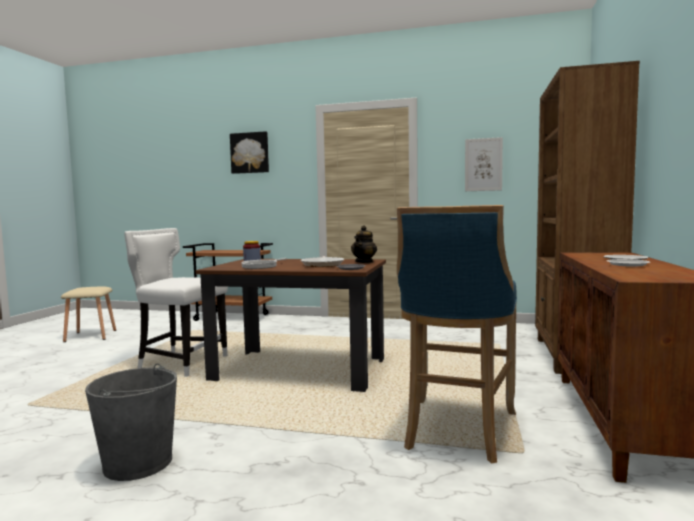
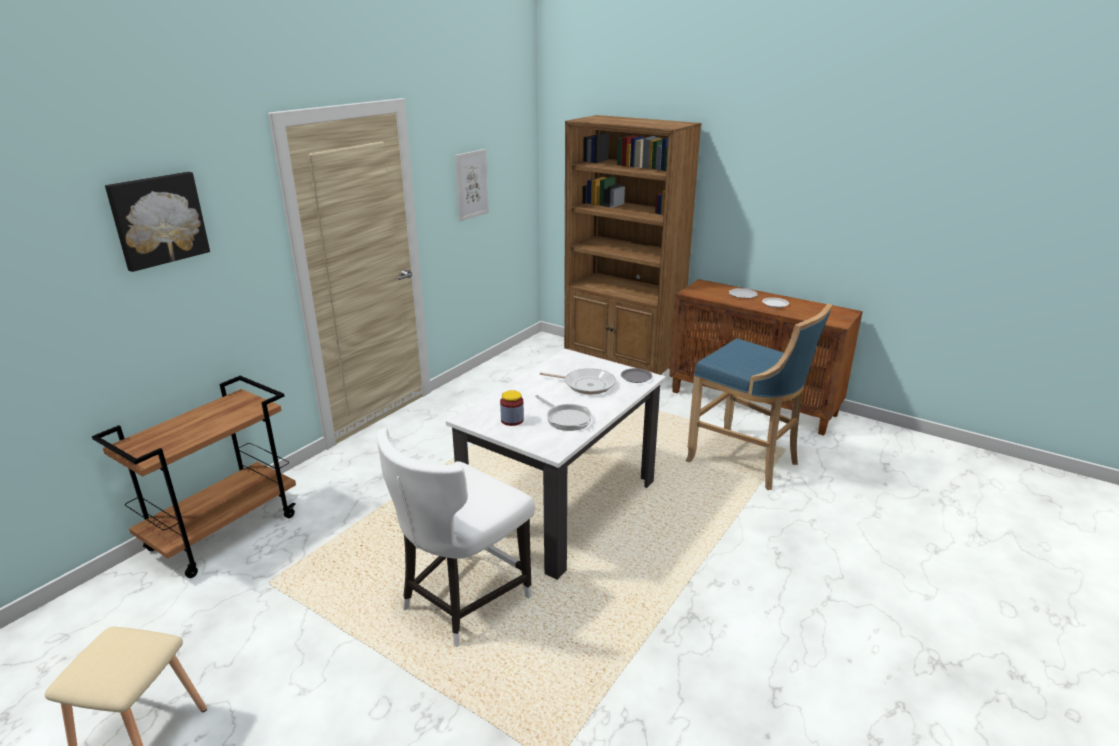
camera: 70 degrees left, 20 degrees up
(139, 463) = (761, 634): grey bucket -> none
(299, 370) = (562, 507): brown dining table -> white dining table
(364, 262) = (583, 362): teapot -> none

